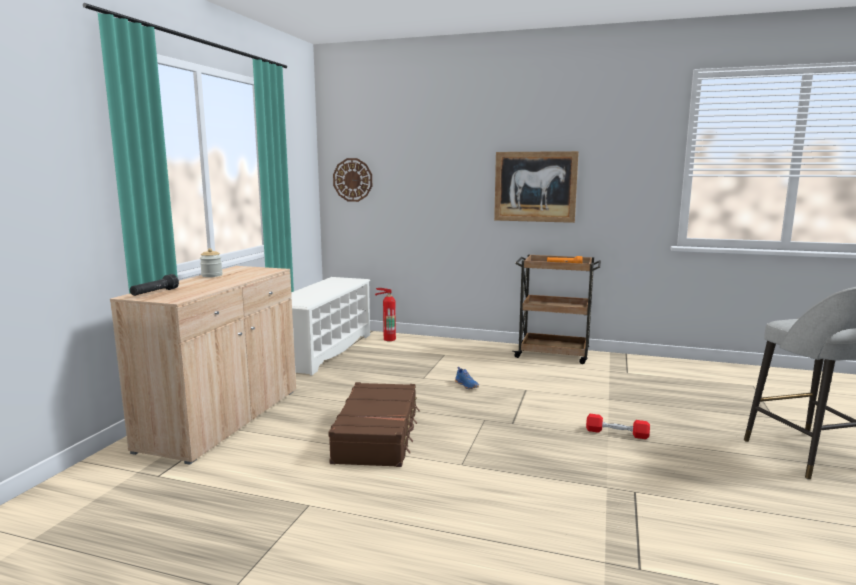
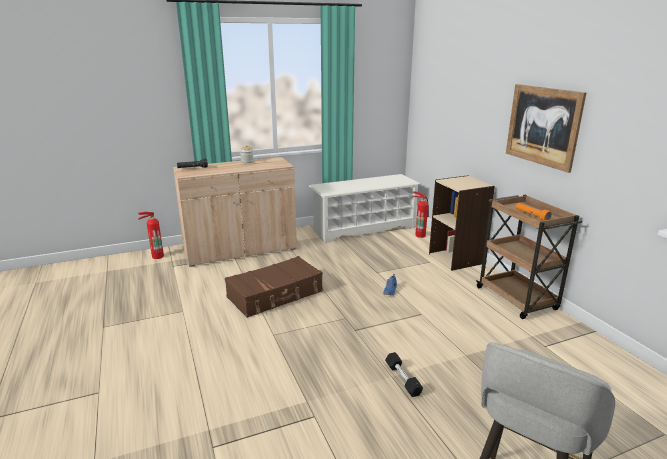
camera: 50 degrees right, 10 degrees up
(93, 479) = (156, 256): none -> fire extinguisher
(352, 180) = (426, 96): wall clock -> none
(457, 345) = (456, 259): none -> beige bookcase
(617, 433) = (403, 379): red dumbbell -> black dumbbell

